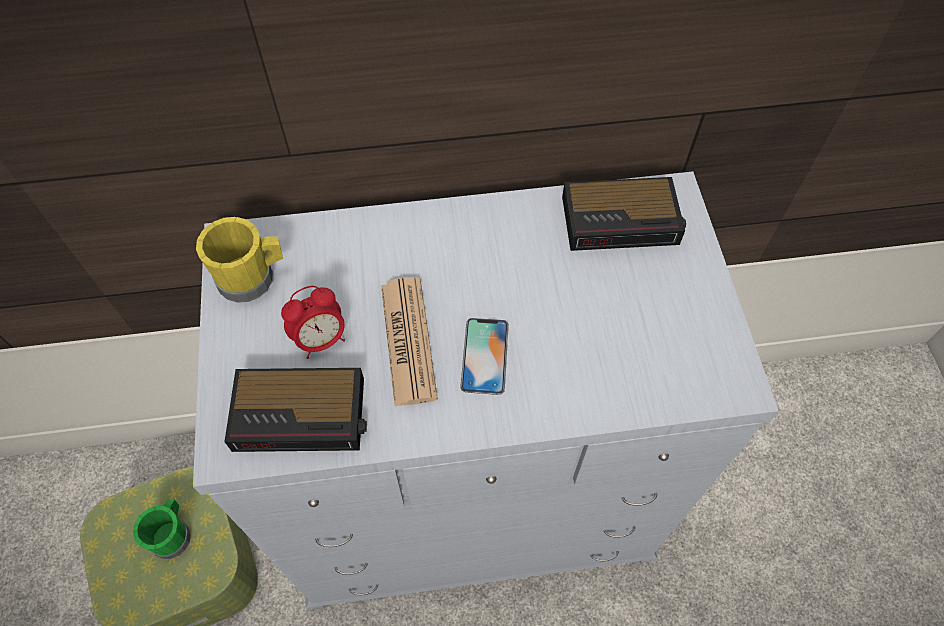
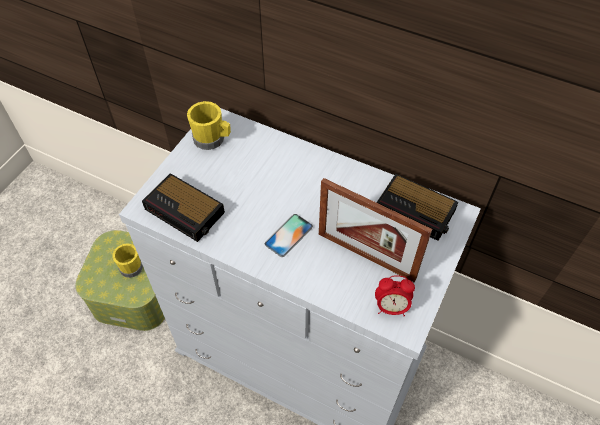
camera: 35 degrees right, 5 degrees down
(172, 534) = (133, 266): green mug -> yellow mug
(321, 340) = (220, 184): alarm clock -> alarm clock (391, 307)
(408, 341) = (258, 207): newspaper -> none
(610, 321) = (366, 256): none -> picture frame

